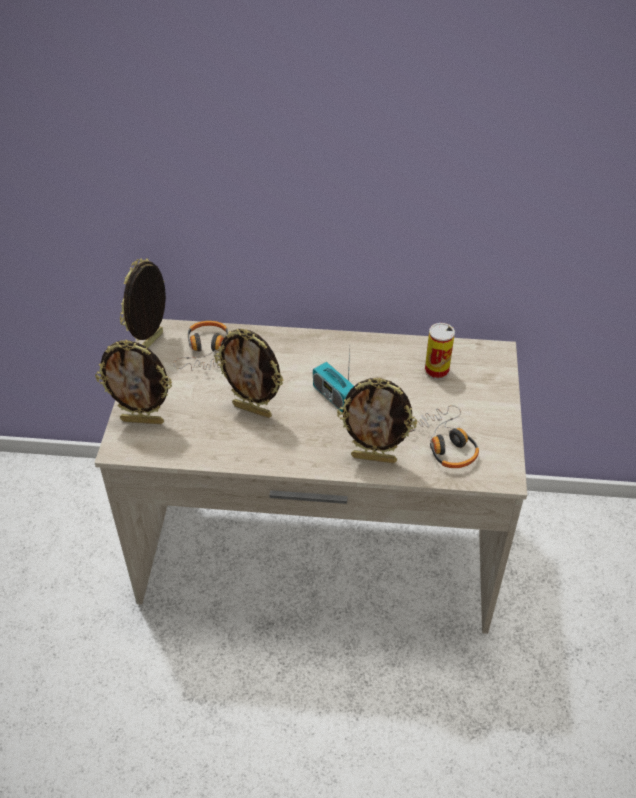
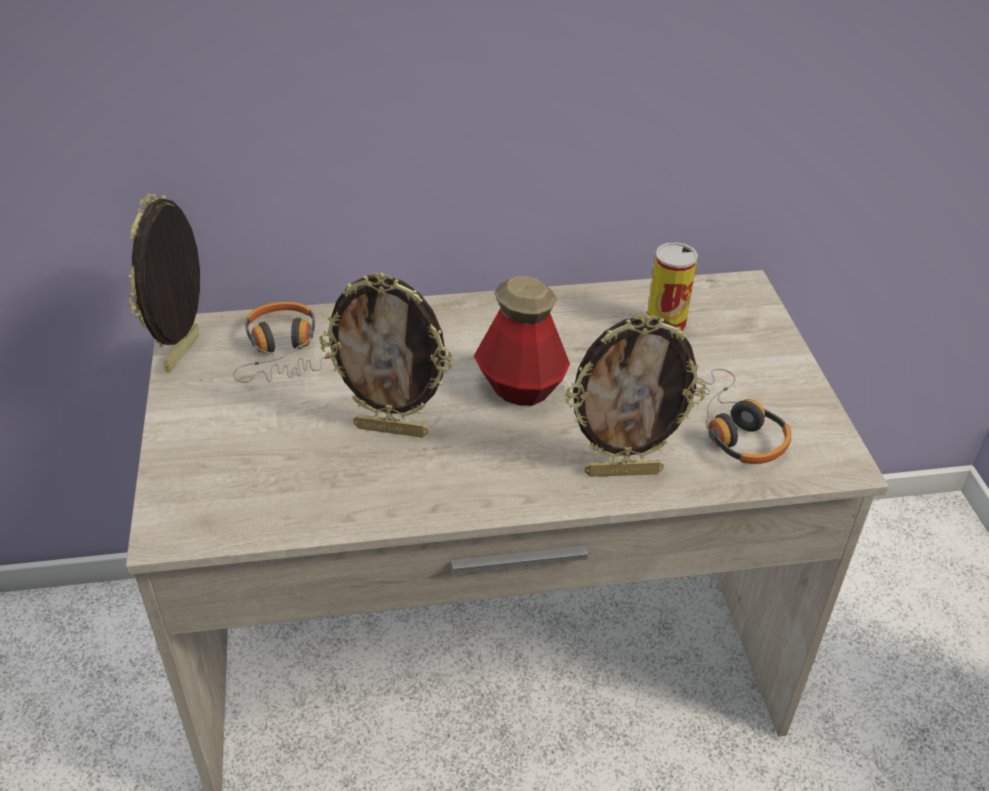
camera: 15 degrees left, 5 degrees down
(143, 420) = (200, 477): picture frame -> none
(334, 396) = (520, 387): radio -> bottle

